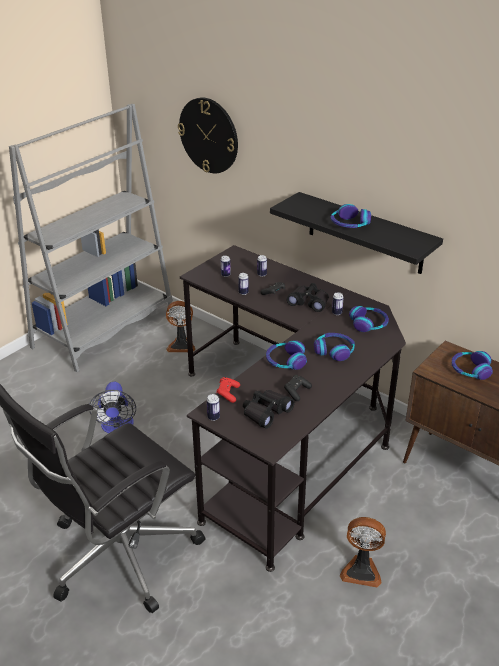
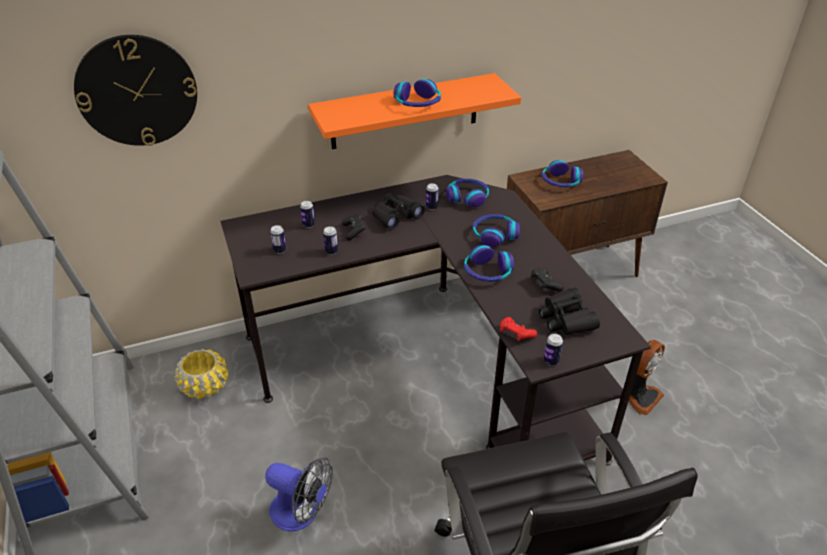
camera: 60 degrees left, 5 degrees up
(181, 345) = (205, 386): fan -> yellow planter
(365, 233) = (405, 111): black shelf -> orange shelf

